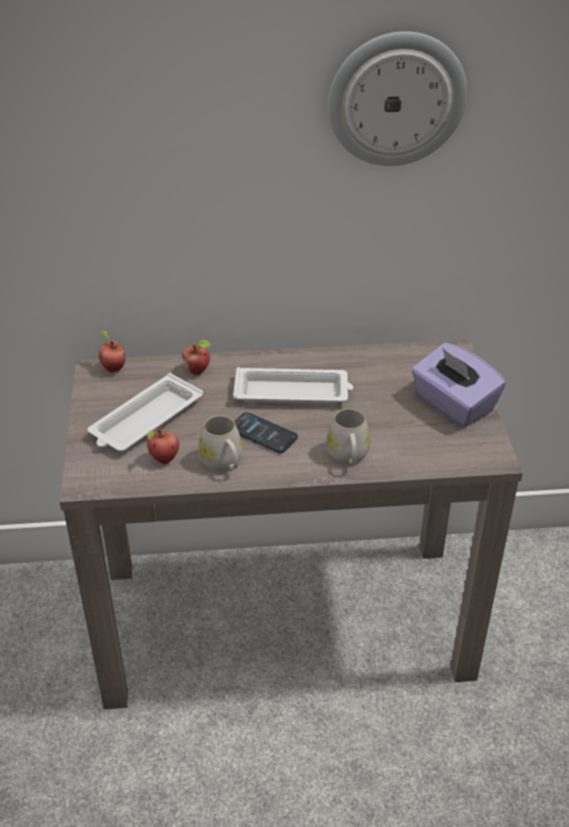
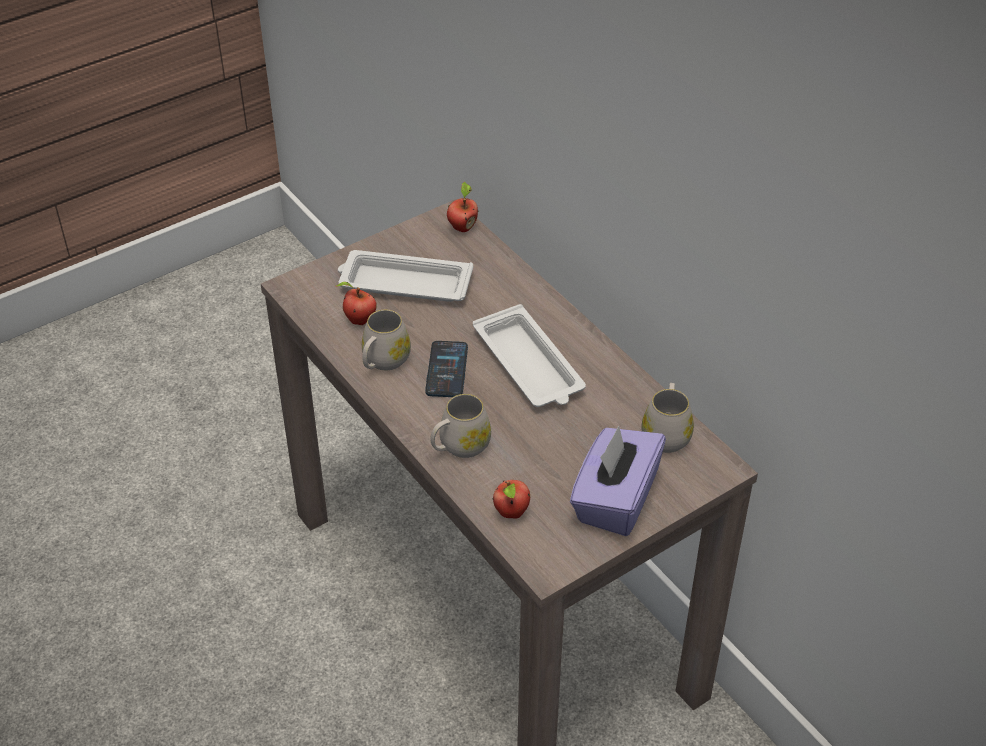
camera: 60 degrees right, 5 degrees up
(198, 371) = (507, 284): apple -> apple (512, 514)
(396, 99) = (727, 127): wall clock -> none
(408, 359) = (666, 433): none -> white mug

